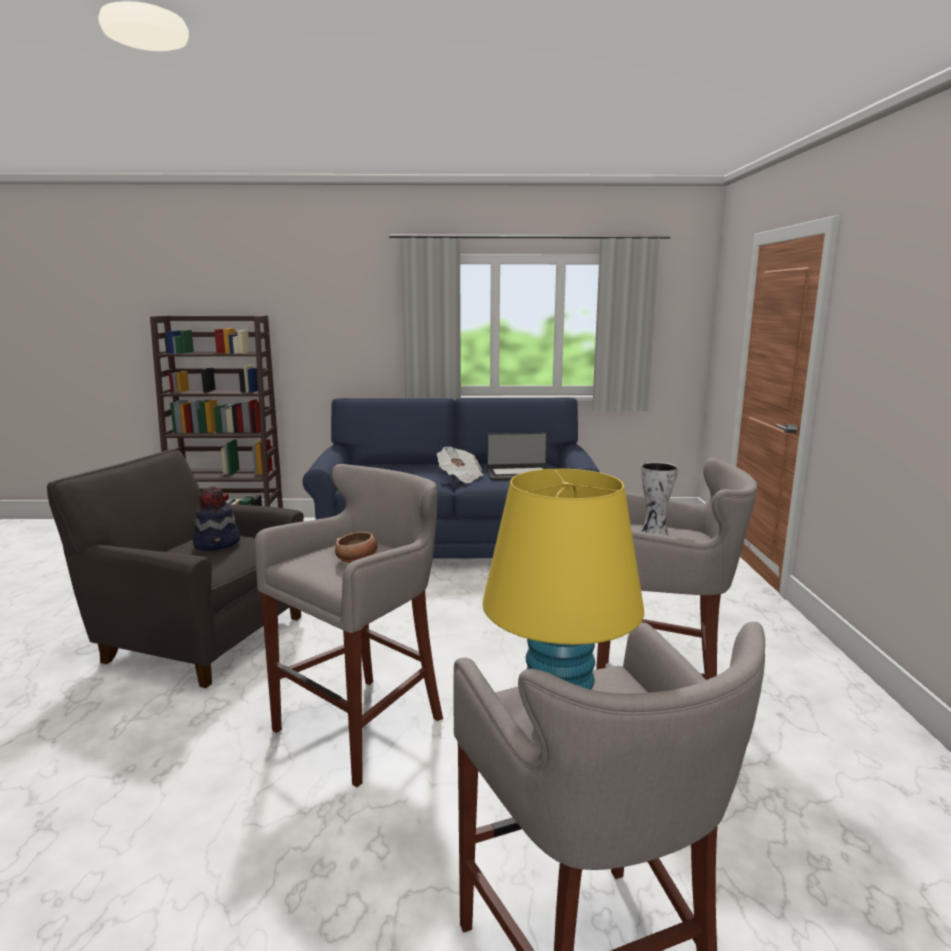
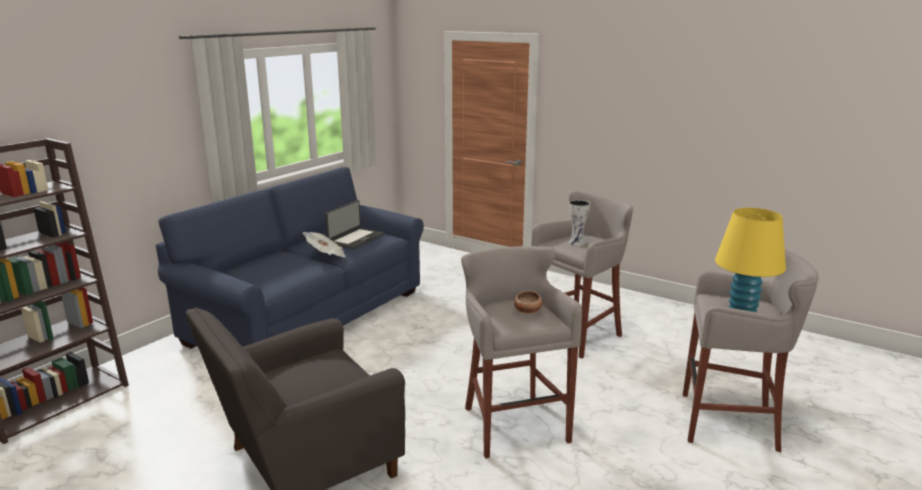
camera: 55 degrees left, 5 degrees up
(218, 543) = (319, 369): hat -> none

